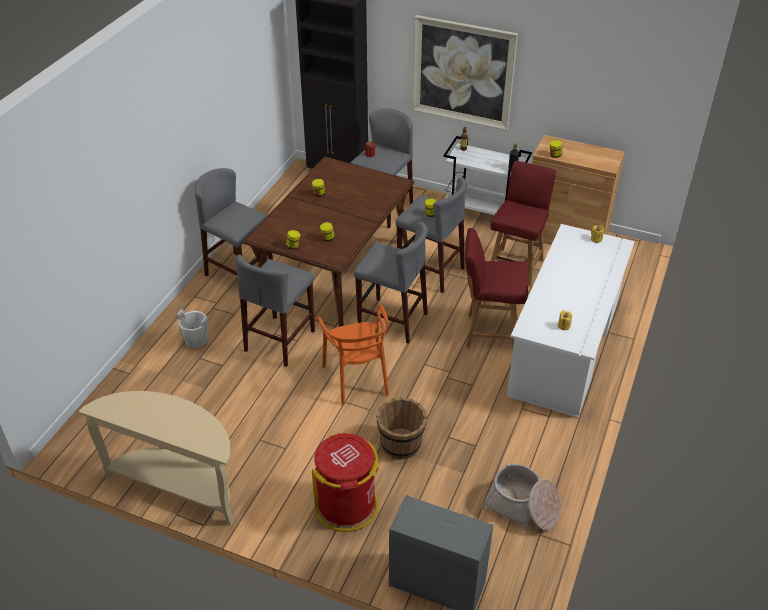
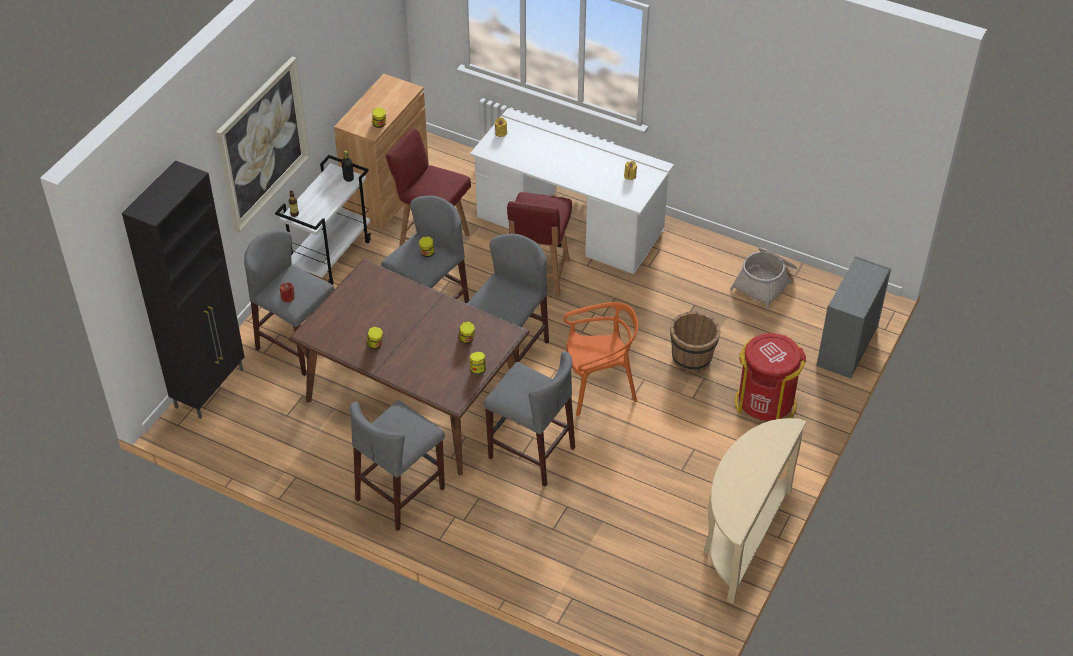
camera: 85 degrees left, 5 degrees up
(196, 339) = (520, 534): white bucket -> none

